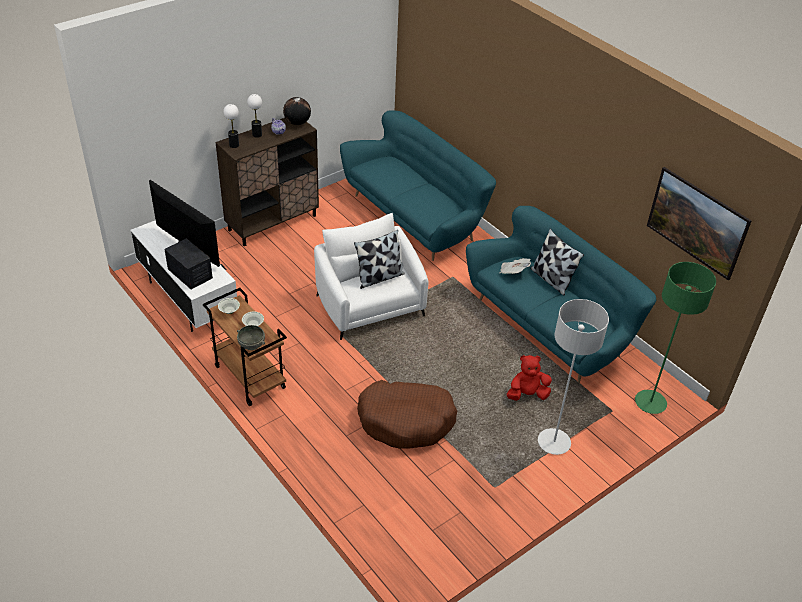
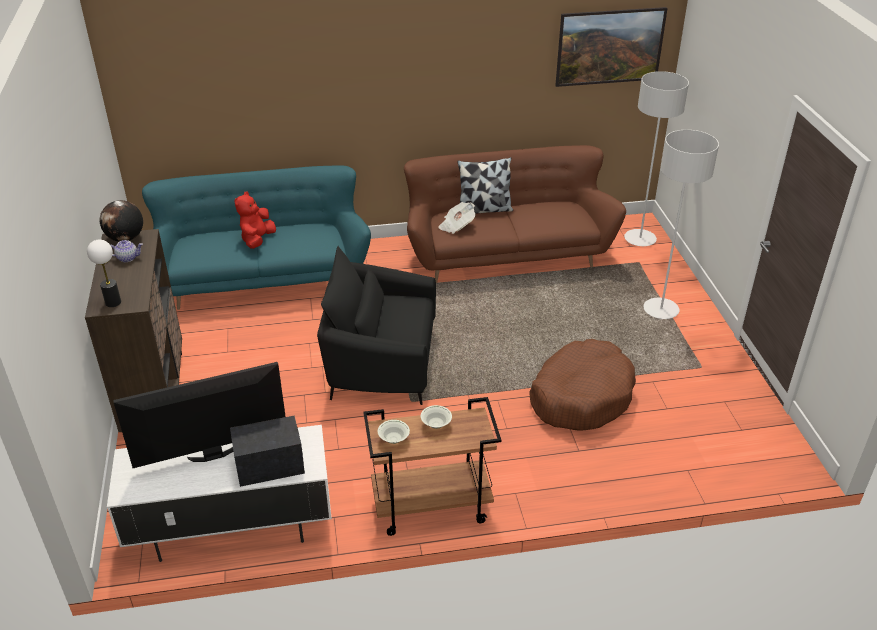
camera: 60 degrees left, 5 degrees down
(252, 344) = (472, 436): grey bowl -> none
(257, 134) = (112, 277): table lamp -> none
(370, 305) = (381, 362): white armchair -> black armchair
(379, 277) = (391, 315): pillow -> none
(527, 394) = (590, 302): red plush toy -> red plush toy (257, 240)
(550, 326) = (506, 254): turquoise sofa -> brown sofa
(650, 403) = (640, 239): green floor lamp -> grey floor lamp

